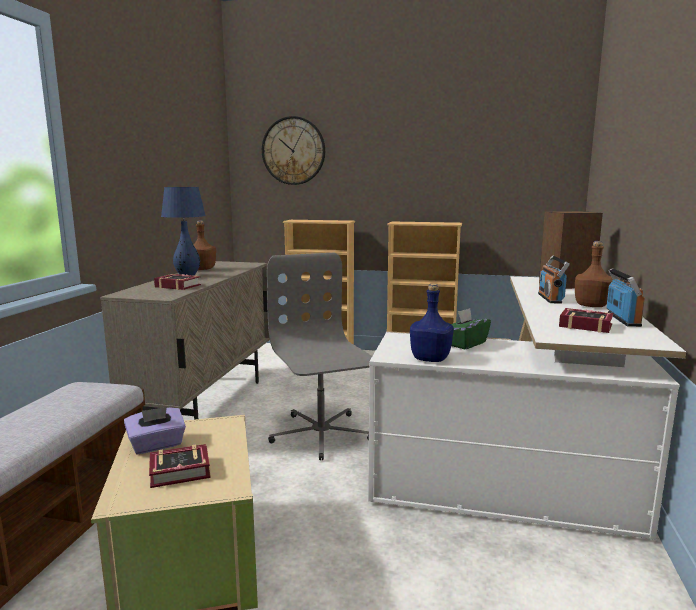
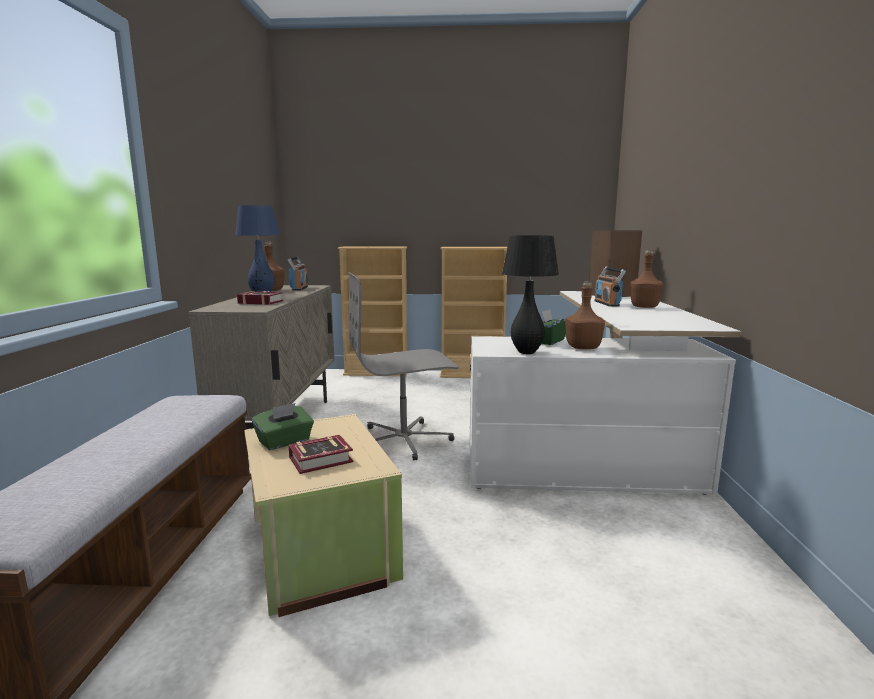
camera: 10 degrees left, 0 degrees up
(157, 445) = (285, 442): purple tissue box -> green tissue box
(293, 151) = (345, 179): wall clock -> none
(320, 434) = (404, 440): grey office chair -> grey office chair turned 75 degrees counterclockwise
(431, 359) = (526, 352): blue bottle -> black table lamp
(501, 355) = (583, 348): none -> brown bottle
(583, 325) = (649, 318): book -> none
(622, 319) = (677, 314): radio -> radio (299, 288)

